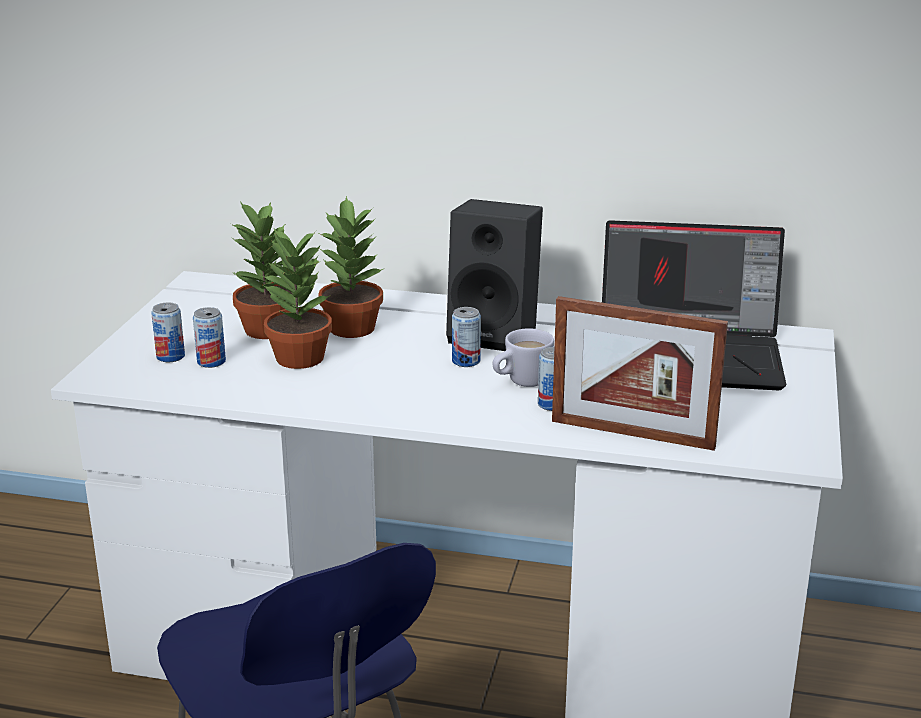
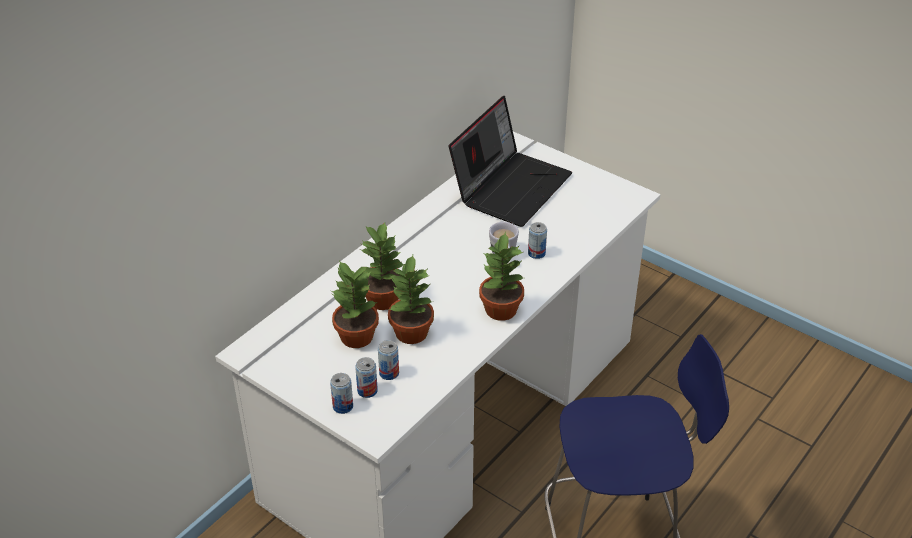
camera: 65 degrees left, 15 degrees up
(395, 404) = (500, 310): none -> potted plant
(466, 361) = (463, 267): can -> can (343, 406)
(496, 333) = (434, 244): black speaker -> none
(632, 434) = (584, 238): picture frame -> none

